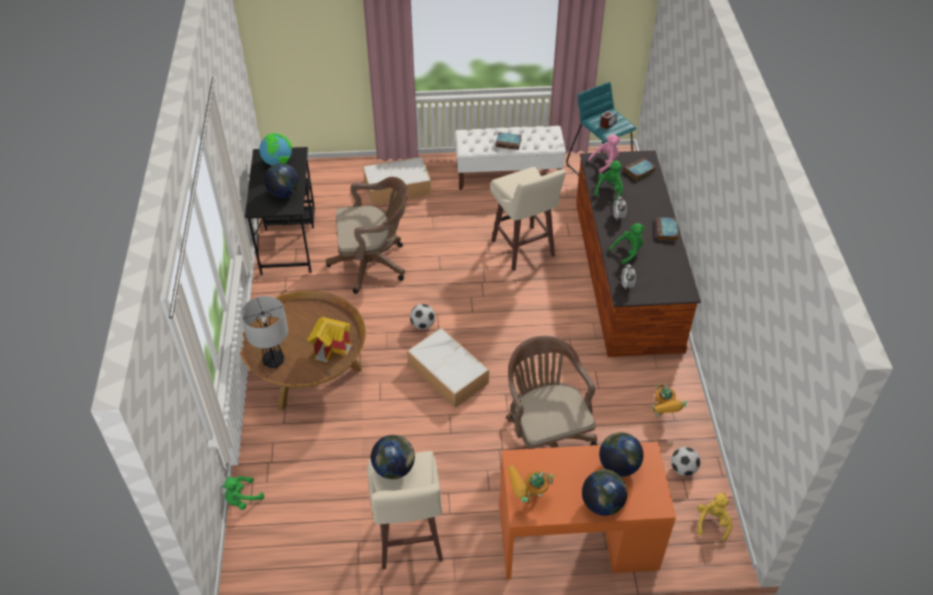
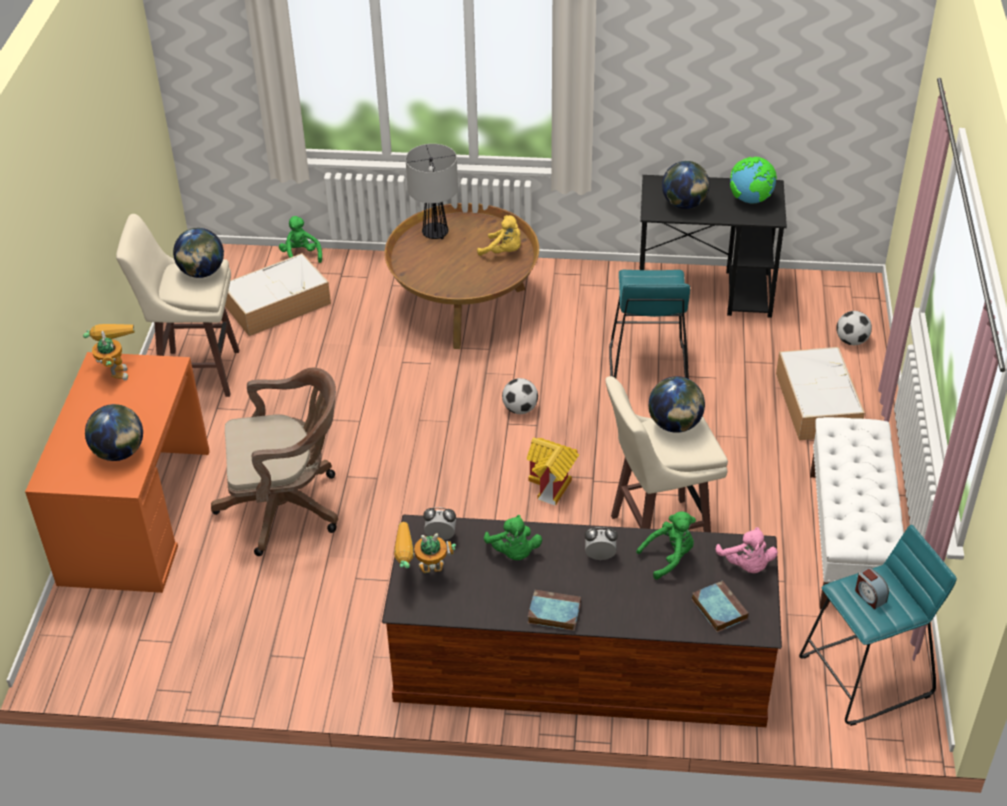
camera: 100 degrees right, 5 degrees down
(332, 348) = (442, 278): toy house -> toy house (552, 486)
(373, 264) = (647, 369): brown office chair -> turquoise stool
(447, 373) = (428, 425): storage box -> storage box (279, 304)
(509, 143) = (847, 479): book -> none
(602, 504) = (76, 429): globe -> globe (675, 425)
(609, 190) = (669, 557): green plush toy -> green plush toy turned 60 degrees counterclockwise
(663, 414) = (285, 644): toy robot -> toy robot (421, 574)
(683, 469) = (187, 646): football -> football (851, 341)
(712, 522) = (94, 658): yellow plush toy -> yellow plush toy (503, 252)

